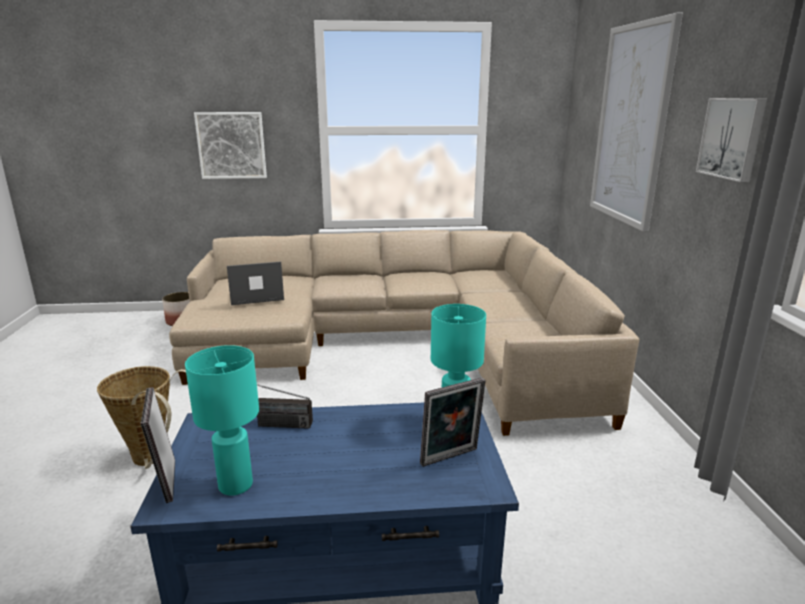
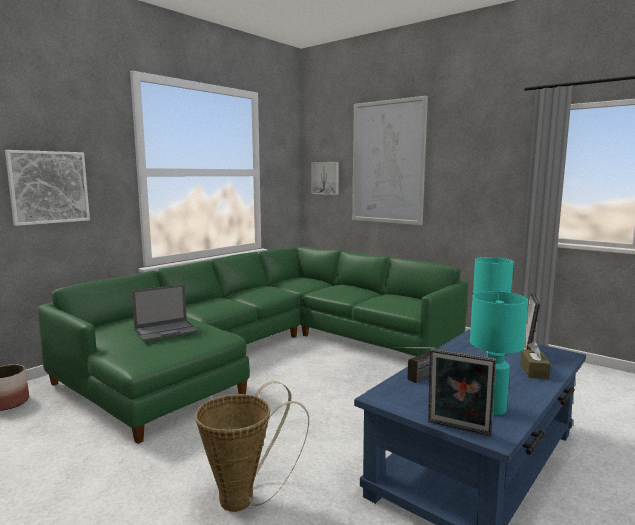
camera: 45 degrees left, 10 degrees down
(256, 296) = (166, 330): laptop -> laptop turned 150 degrees counterclockwise
(388, 480) = (534, 371): none -> brown tissue box
(398, 345) = (265, 350): beige sofa -> green sofa
(733, 138) = (489, 161): picture -> picture (326, 178)

